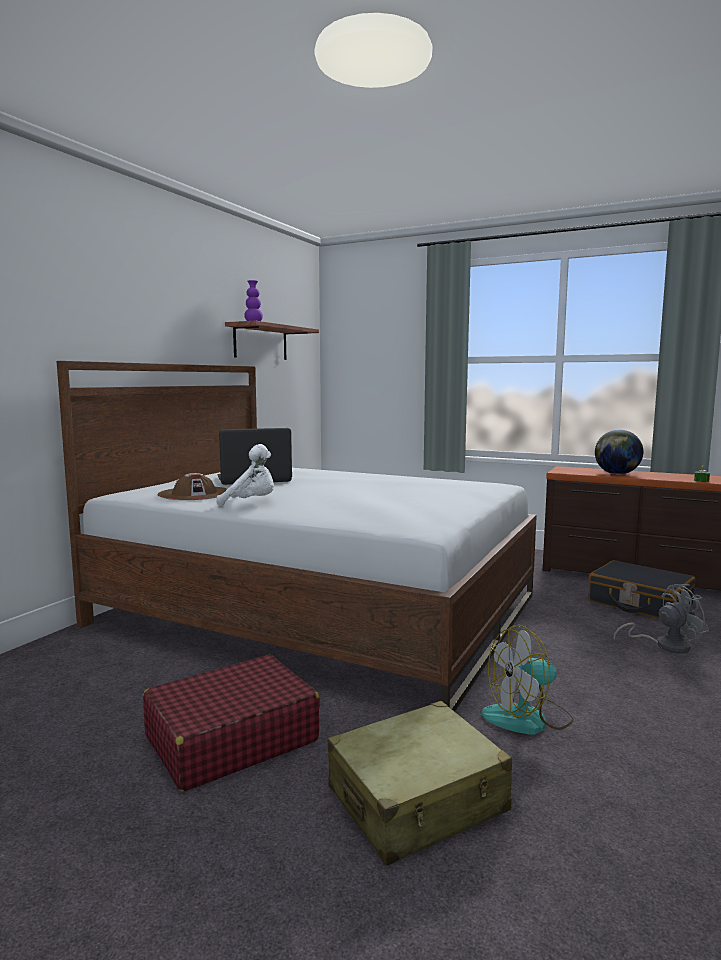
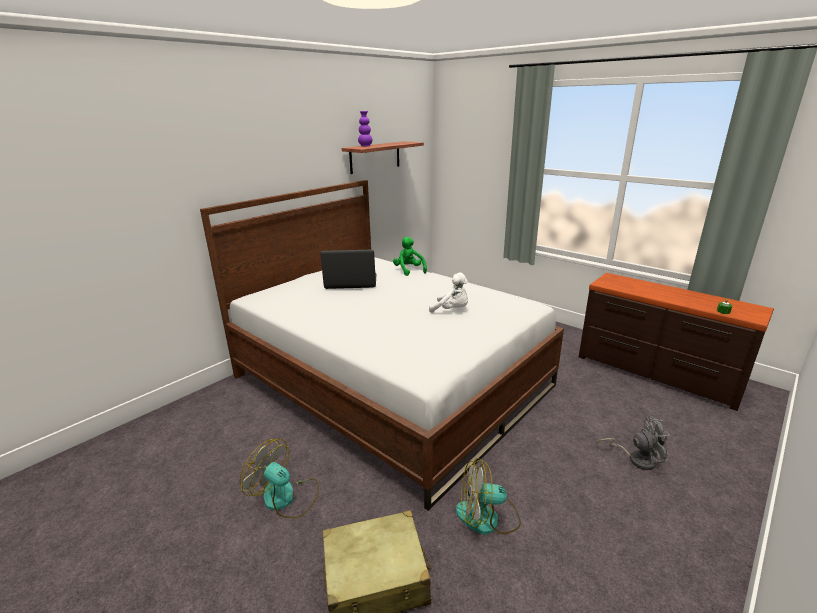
camera: 15 degrees right, 15 degrees up
(194, 494) = (299, 302): brown hat -> none
(231, 739) = (286, 498): red suitcase -> fan
(251, 503) = (328, 320): white plush toy -> white plush toy (452, 310)
(323, 471) = (409, 270): none -> green plush toy
(616, 474) = (650, 292): globe -> none
(639, 603) = (641, 406): black suitcase -> none

